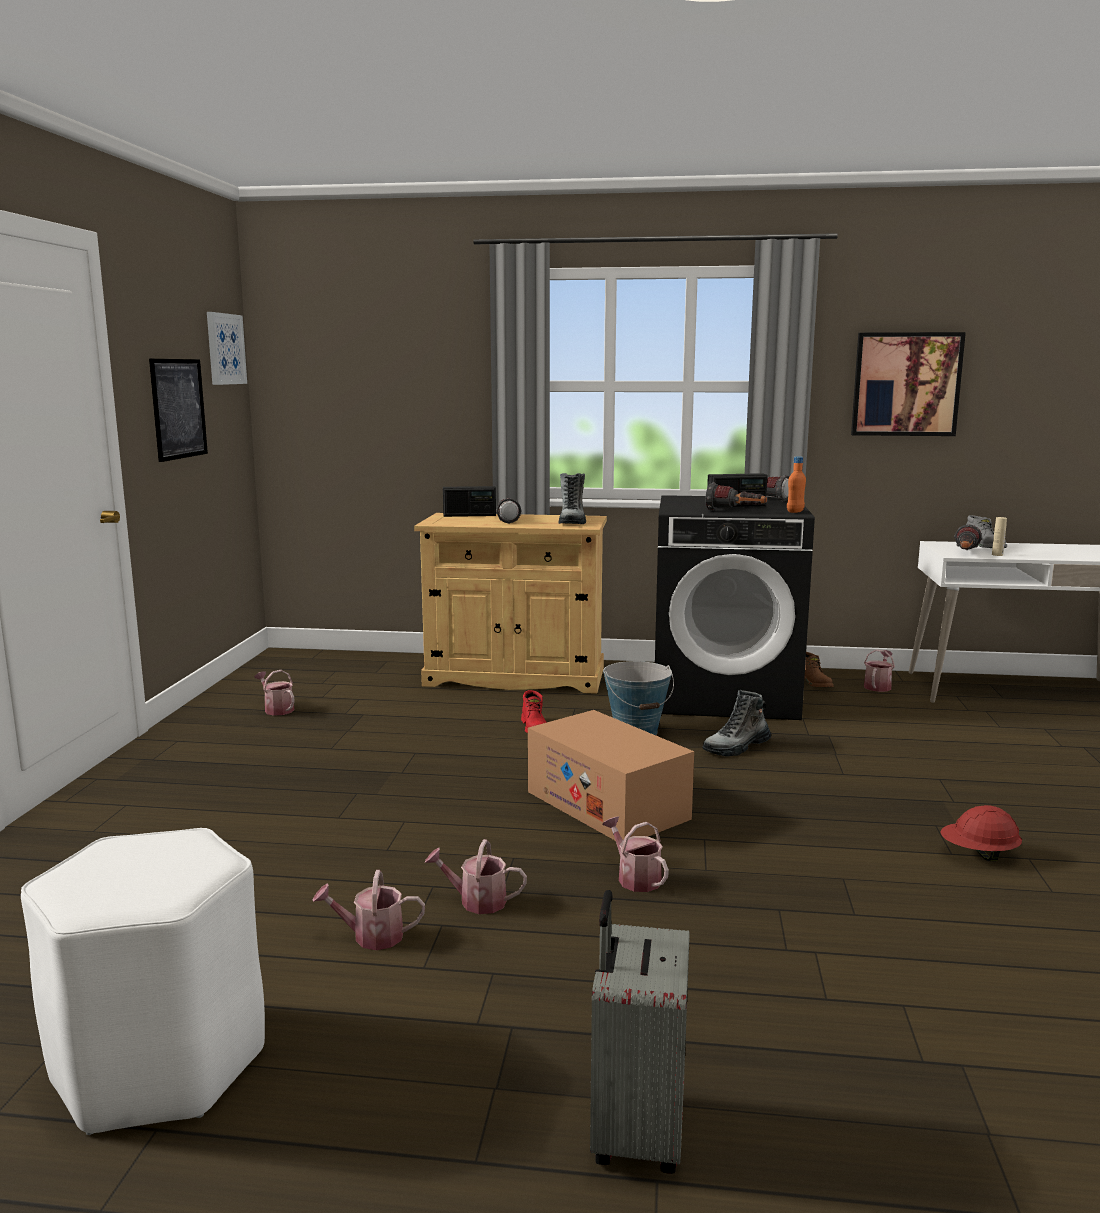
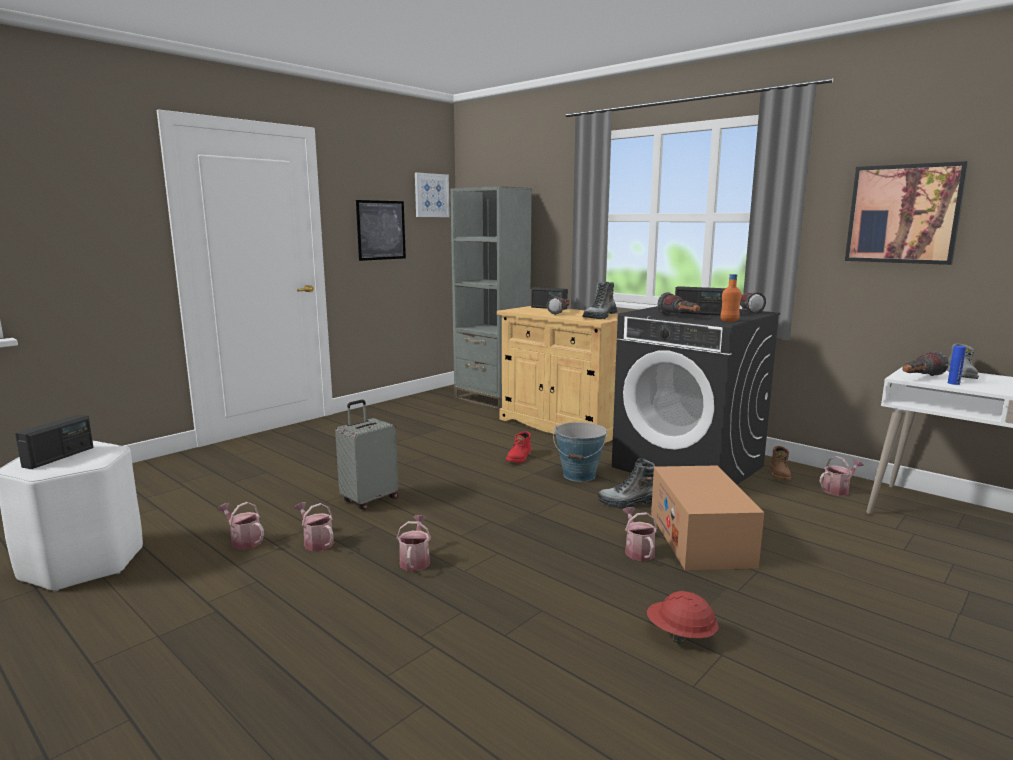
camera: 35 degrees right, 0 degrees up
(133, 874) = (59, 457): none -> radio
(277, 709) = (405, 416): watering can -> watering can (638, 551)
(363, 663) = (491, 400): none -> grey bookcase
(607, 805) = (478, 514): cardboard box -> cardboard box (700, 539)
(634, 1132) = (166, 690): grey suitcase -> grey suitcase (369, 500)
(997, 555) = (953, 383): beige bottle -> blue bottle

